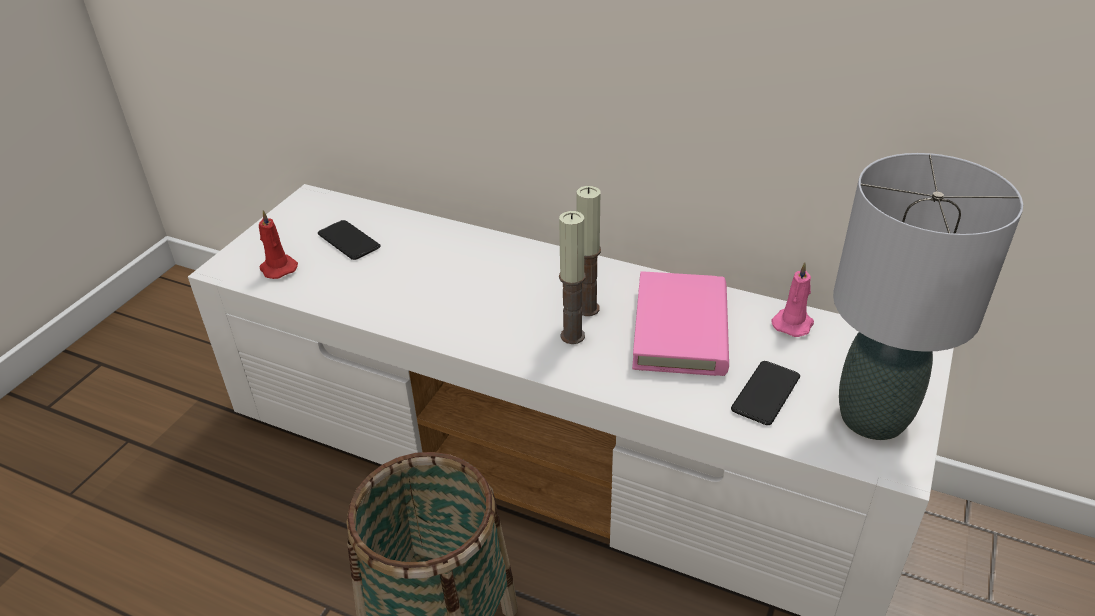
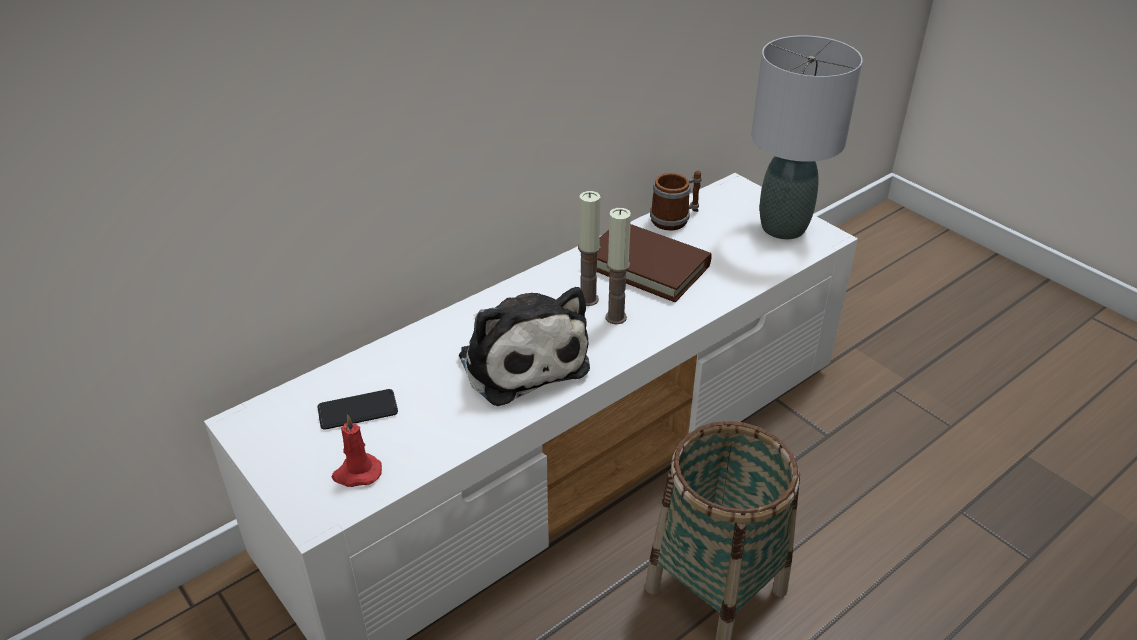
camera: 65 degrees left, 0 degrees up
(465, 299) = (521, 359): none -> plush toy
(681, 329) = (646, 266): pink book -> brown book
(765, 393) = (737, 257): phone -> none
(793, 323) = (675, 219): pink candle -> mug

